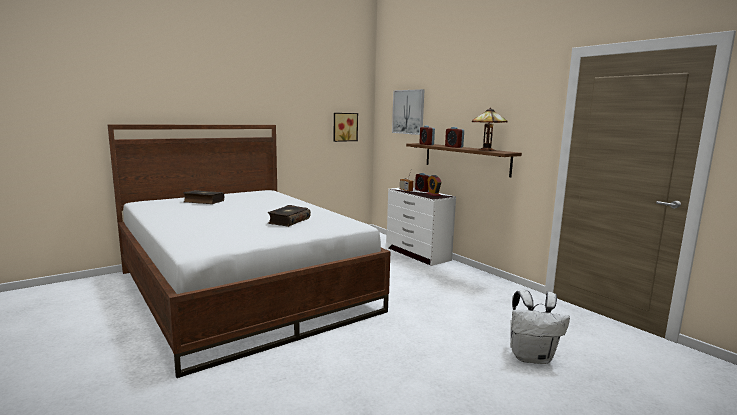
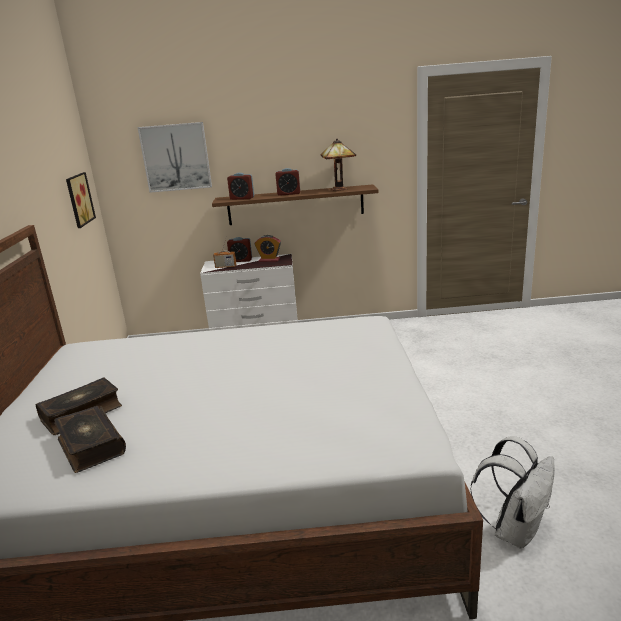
camera: 55 degrees left, 10 degrees up
(288, 221) = (315, 357): book -> book (90, 446)
(532, 357) = (527, 364): white backpack -> white backpack (514, 530)

